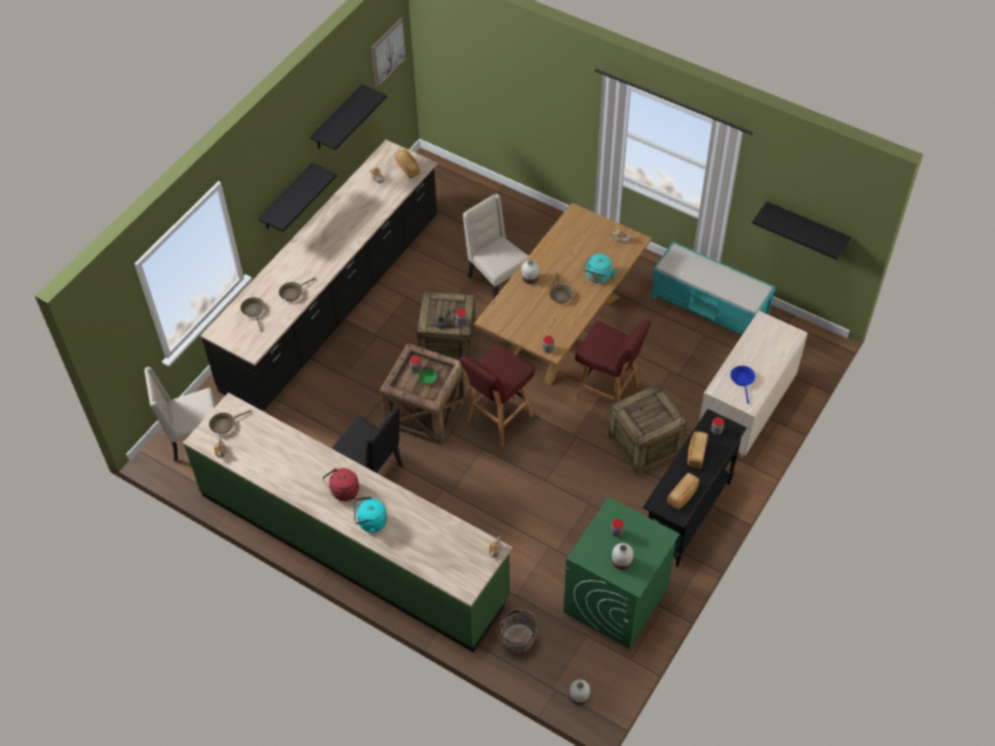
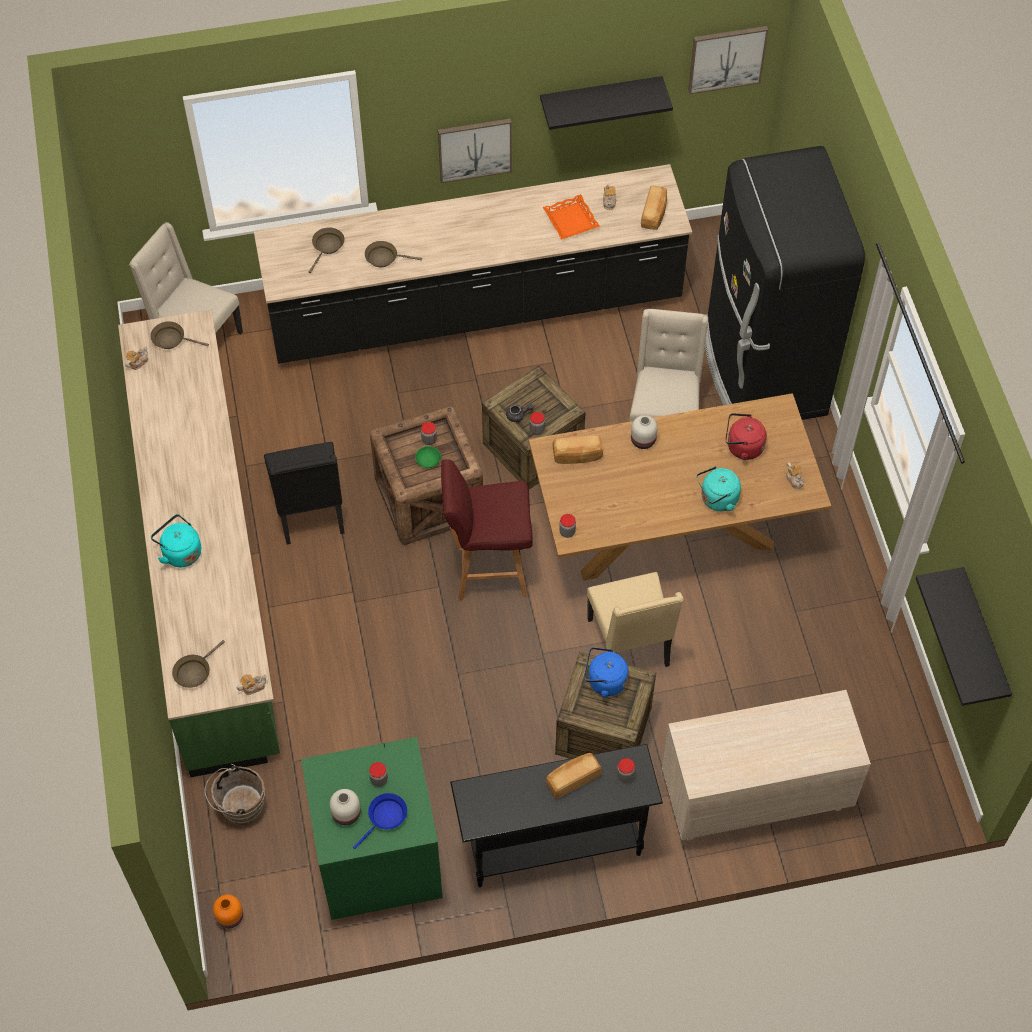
camera: 45 degrees right, 5 degrees up
(286, 198) = (474, 149): black shelf -> picture
(343, 492) = (192, 500): red kettle -> red kettle (742, 447)
(370, 201) = (571, 220): none -> orange tray
(513, 220) = (761, 370): none -> black fridge
(560, 294) = (653, 484): brown frying pan -> brown frying pan (194, 671)
(579, 697) = (229, 917): white vase -> orange vase
(608, 394) = (630, 644): red stool -> beige chair
(639, 408) = (604, 681): none -> blue kettle
(683, 495) = (504, 809): bread -> bread (577, 456)
(710, 308) = (858, 649): turquoise bench -> none
(742, 380) = (726, 749): blue frying pan -> blue frying pan (385, 817)

